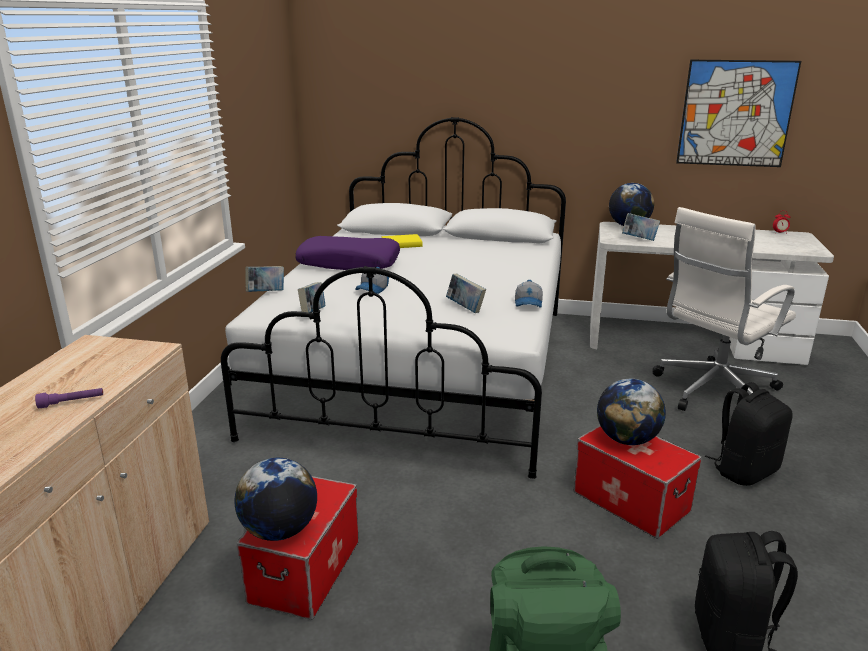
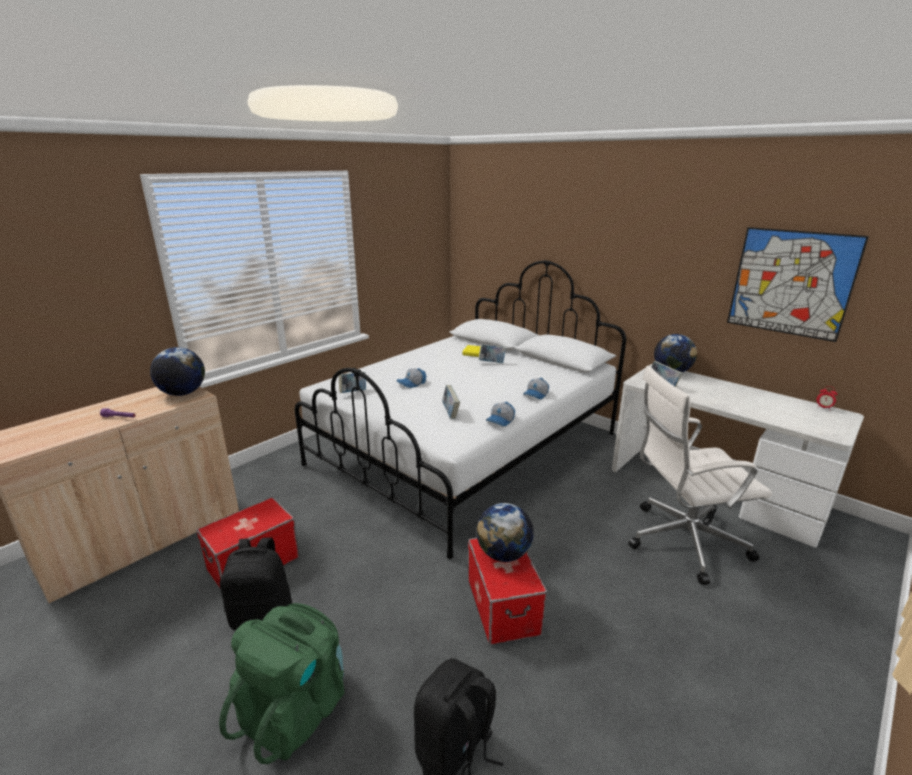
camera: 30 degrees right, 0 degrees up
(266, 293) = (347, 372): book -> book (491, 363)
(279, 531) = (222, 531): globe -> globe (183, 393)
(349, 263) = (424, 361): purple pillow -> none
(526, 272) = (536, 394): none -> cap
(744, 470) = (630, 621): black backpack -> black backpack (262, 615)

